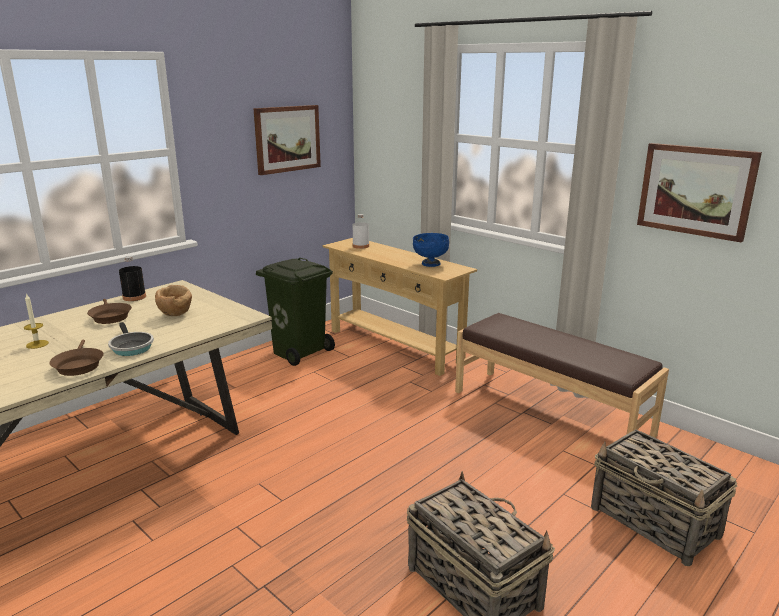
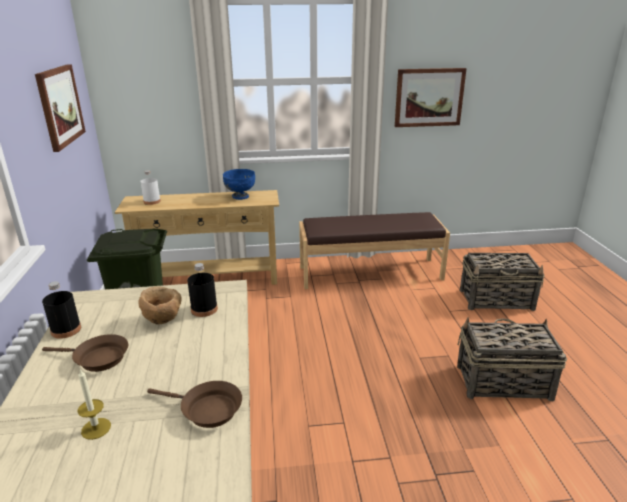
camera: 50 degrees left, 5 degrees up
(131, 347) = (206, 365): frying pan -> none
(205, 320) = (204, 309): none -> black bottle

